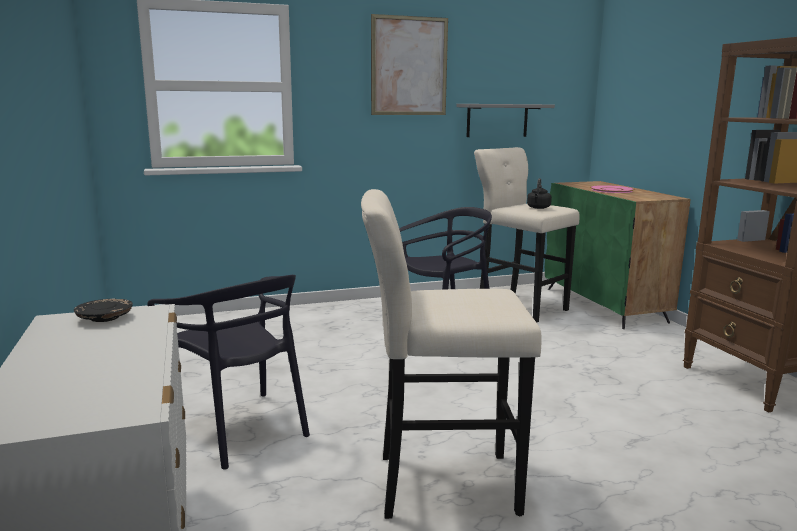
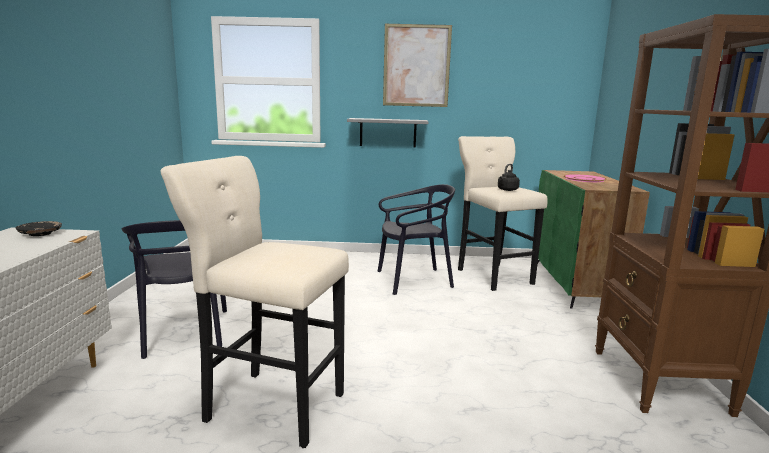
camera: 20 degrees right, 0 degrees up
(497, 120) = (496, 113): grey shelf -> grey shelf (388, 132)

